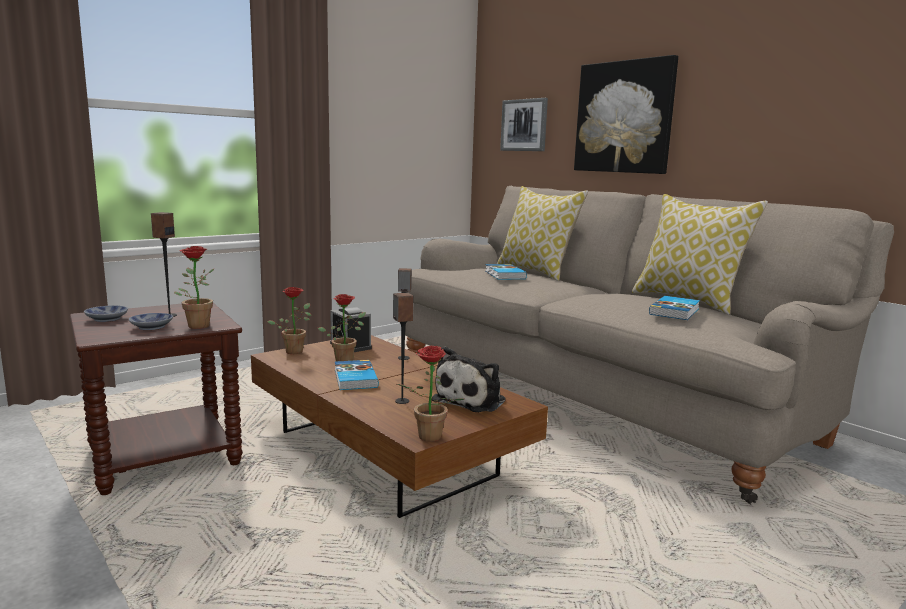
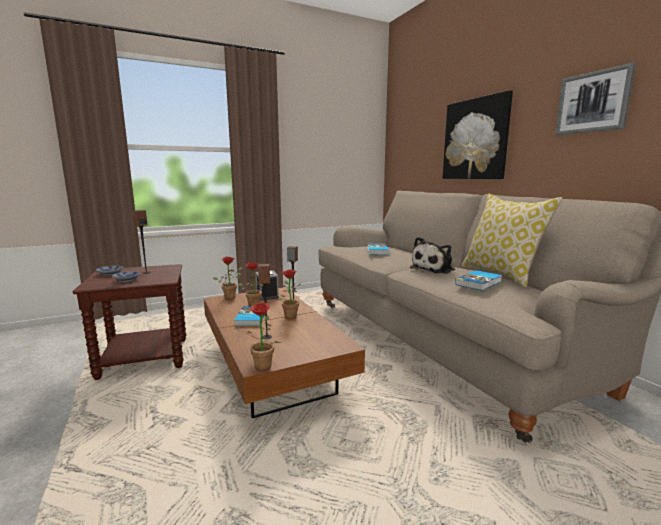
camera: 15 degrees right, 0 degrees up
(196, 325) = (152, 279): potted plant -> potted plant (289, 316)
(472, 400) = (314, 340): plush toy -> plush toy (434, 269)
(524, 125) = (413, 149): picture -> picture (593, 102)
(536, 272) = (405, 249): pillow -> none

